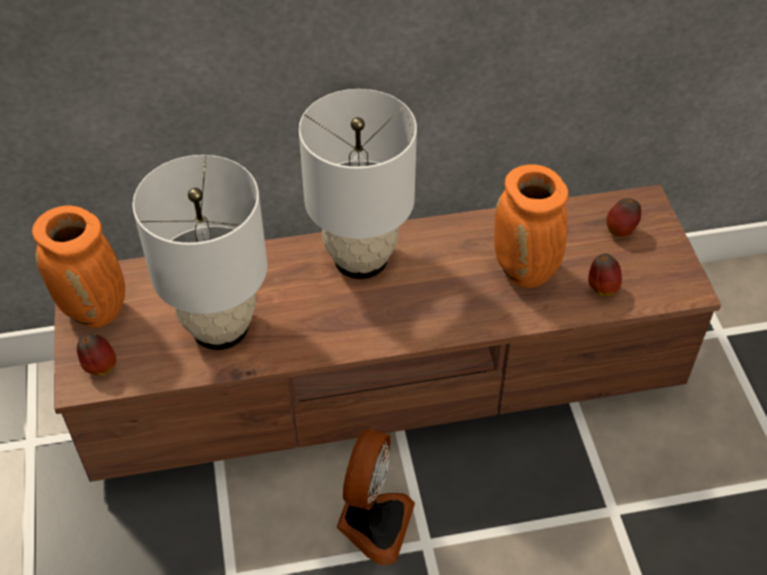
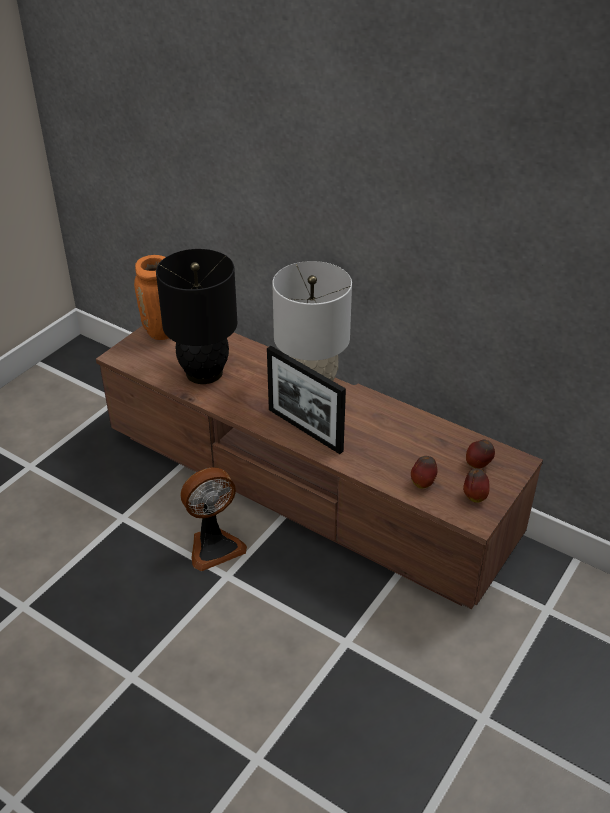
camera: 45 degrees right, 10 degrees down
(99, 367) = (133, 355): apple -> apple (474, 497)
(220, 328) = (204, 373): white table lamp -> black table lamp
(421, 315) = (305, 430): none -> picture frame
(525, 272) = (390, 448): orange vase -> none

